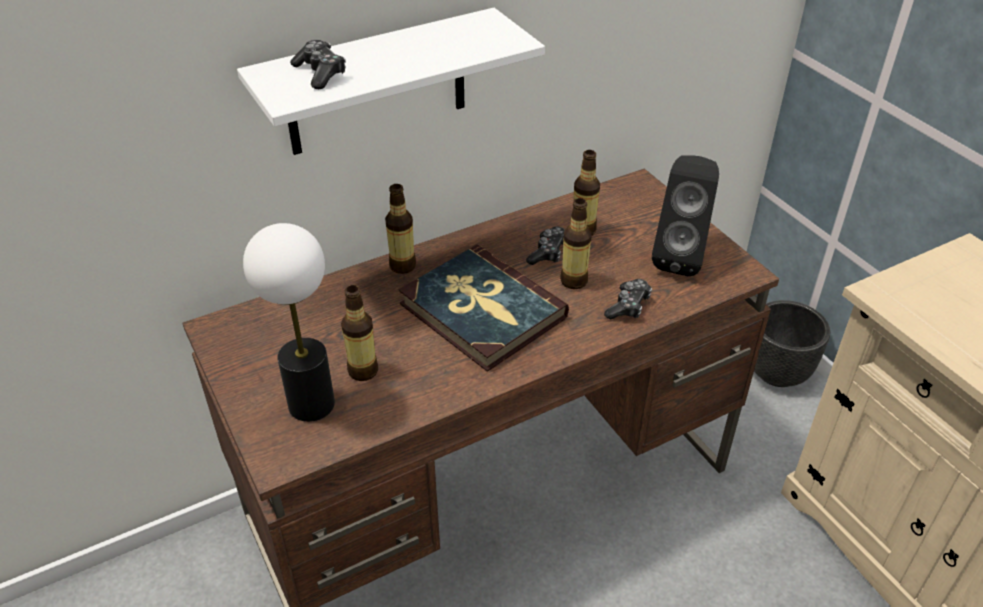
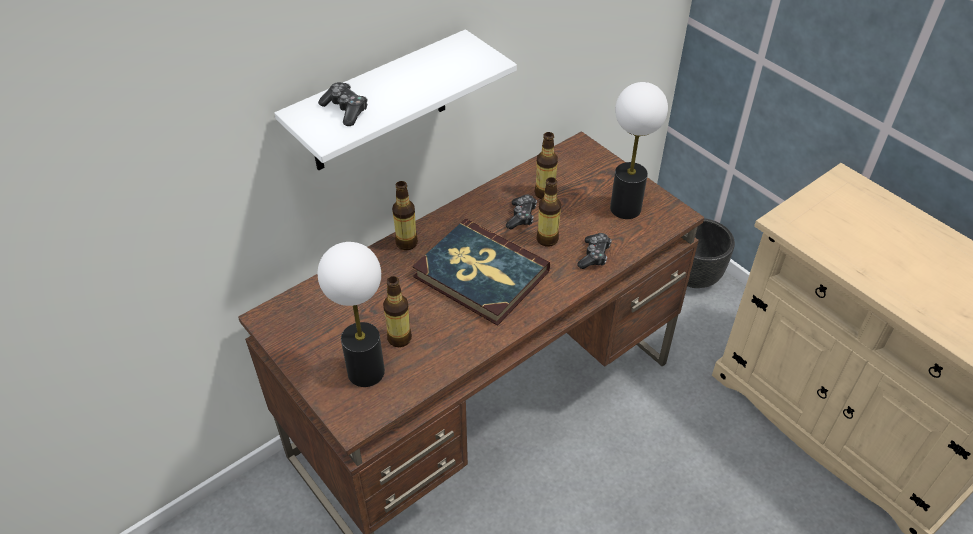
camera: 10 degrees left, 5 degrees up
(680, 257) = (626, 208): black speaker -> table lamp

